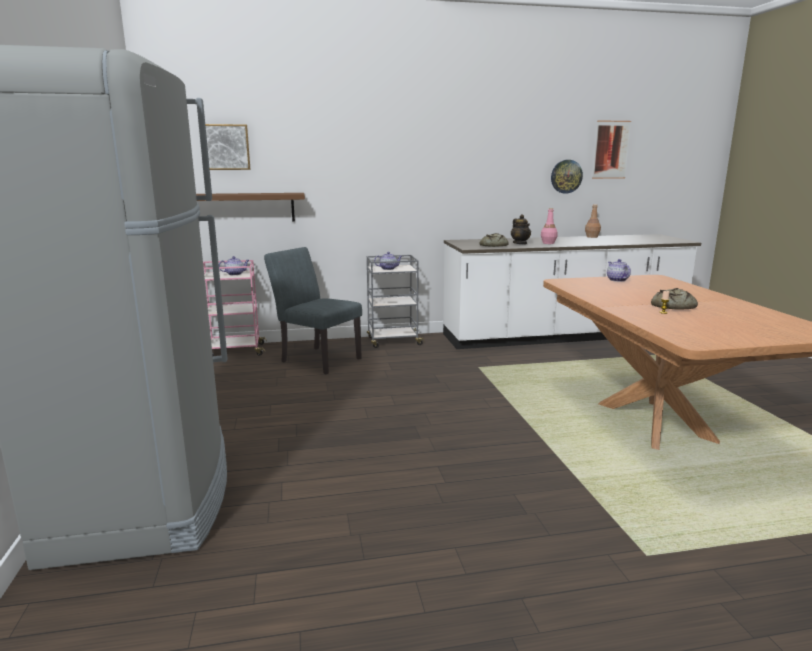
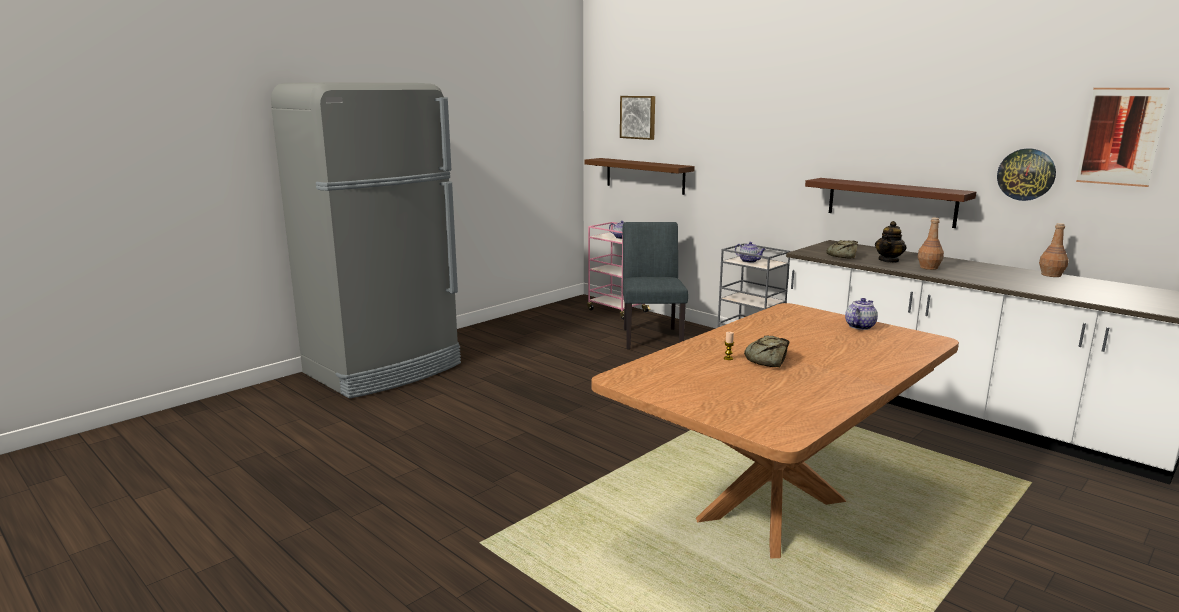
camera: 55 degrees right, 0 degrees up
(484, 204) = (890, 202): none -> brown shelf
(548, 243) = (928, 267): pink bottle -> brown bottle

